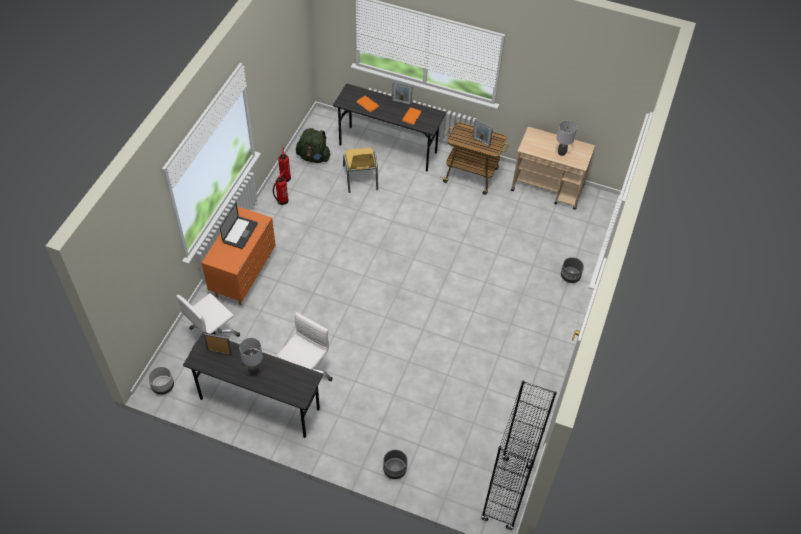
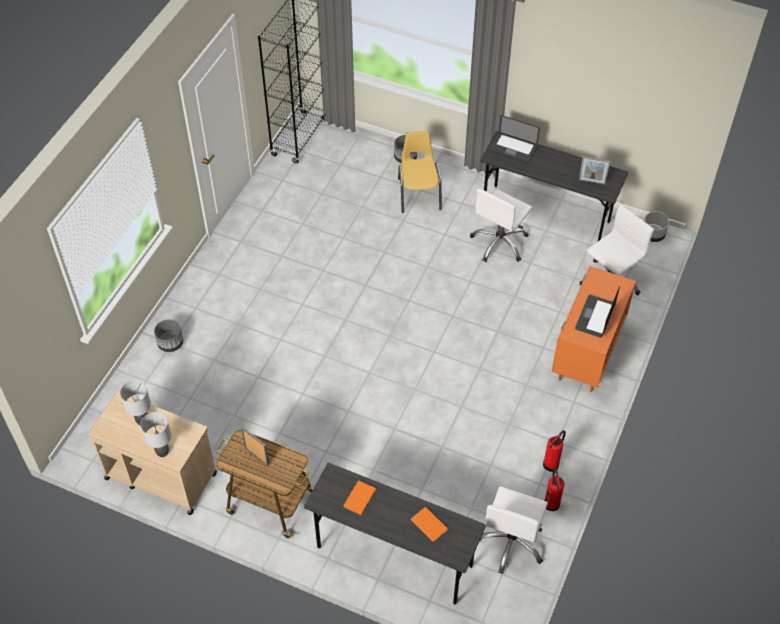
camera: 175 degrees left, 0 degrees up
(254, 370) = (551, 165): grey table lamp -> grey table lamp (162, 452)
(290, 387) = (513, 148): none -> laptop
(314, 157) = (511, 542): green backpack -> white office chair
(360, 178) = (438, 502): yellow chair -> yellow chair (419, 194)
(401, 102) = (373, 527): picture frame -> none

